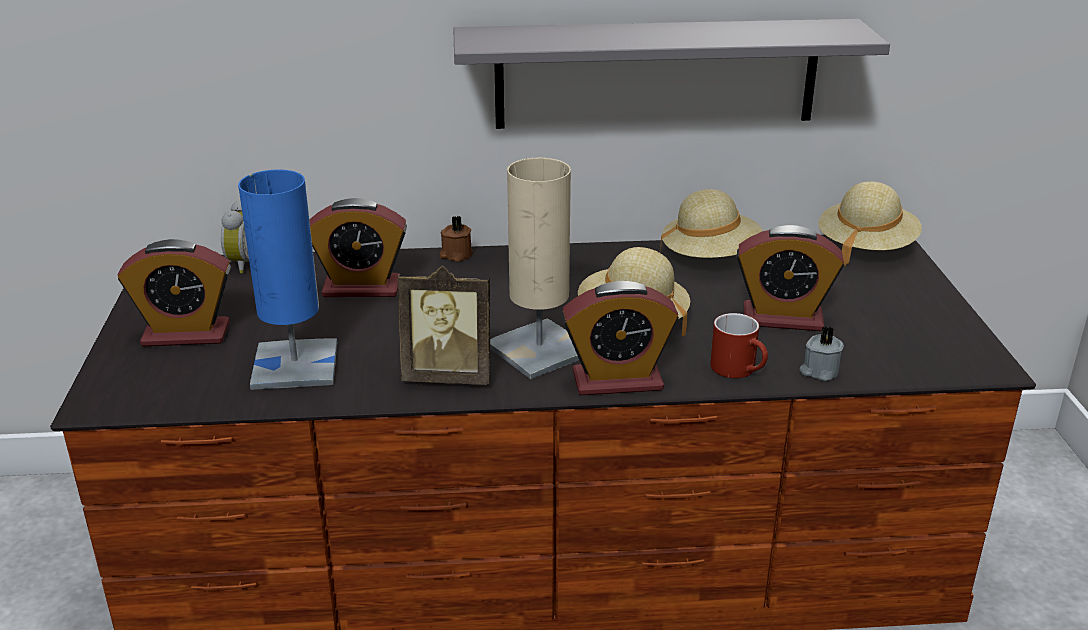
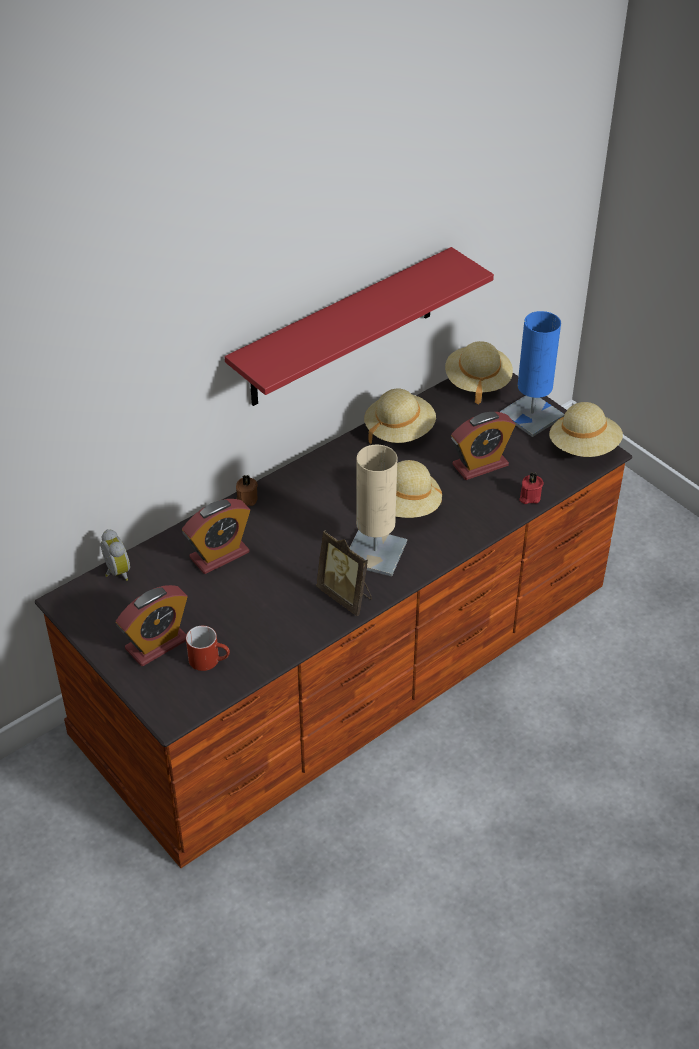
camera: 35 degrees left, 15 degrees up
(295, 365) = (252, 633): blue table lamp -> blue table lamp (531, 415)
(449, 376) = (346, 596): picture frame -> picture frame turned 75 degrees clockwise
(617, 381) = (437, 554): alarm clock -> none
(656, 74) = (343, 329): grey shelf -> red shelf
(740, 370) = (491, 515): red mug -> red mug (210, 660)
(819, 371) = (529, 497): grey candle -> red candle
(960, 350) = (584, 448): none -> beige hat

